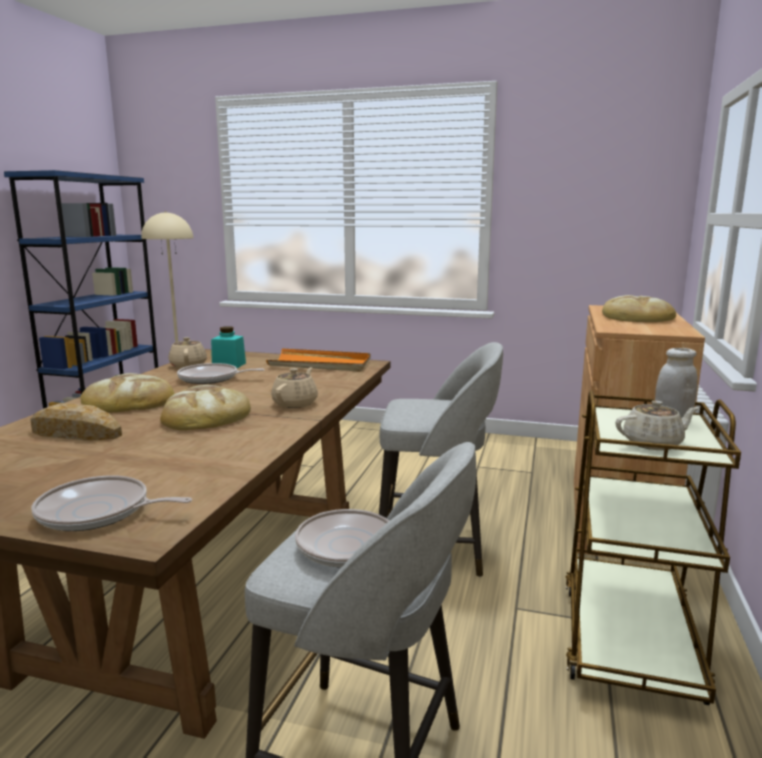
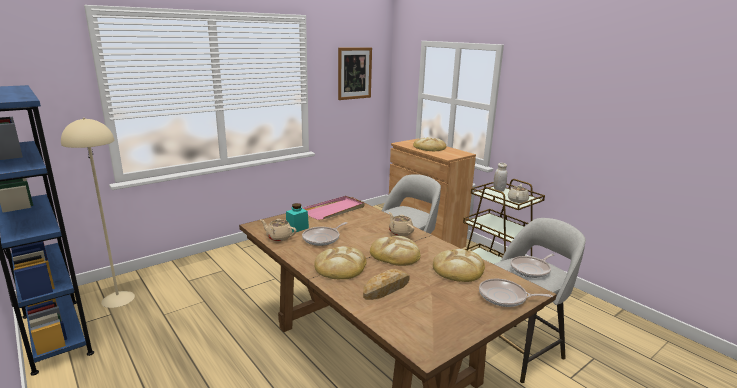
camera: 55 degrees left, 5 degrees up
(99, 512) = (505, 297): frying pan -> frying pan turned 60 degrees clockwise
(193, 459) = (458, 269): none -> bread
(320, 364) = (334, 210): orange tray -> pink tray
(596, 181) = (354, 73): none -> picture

